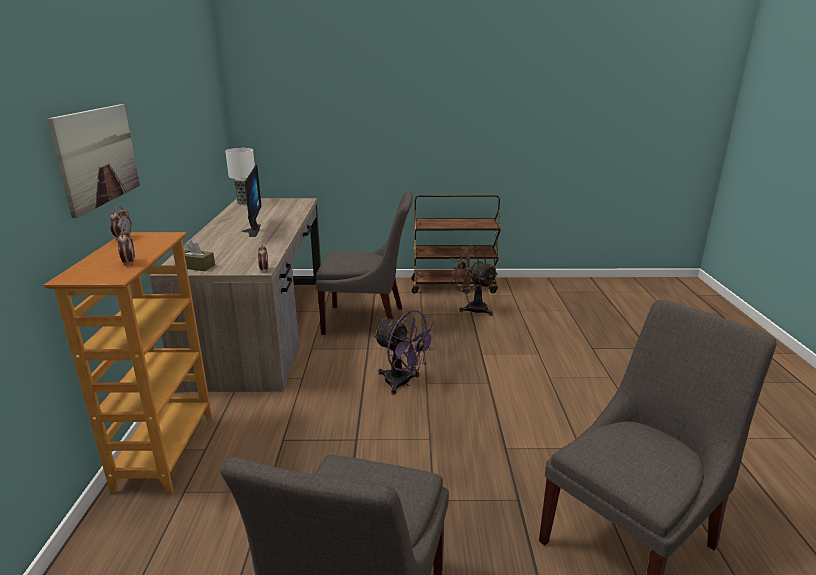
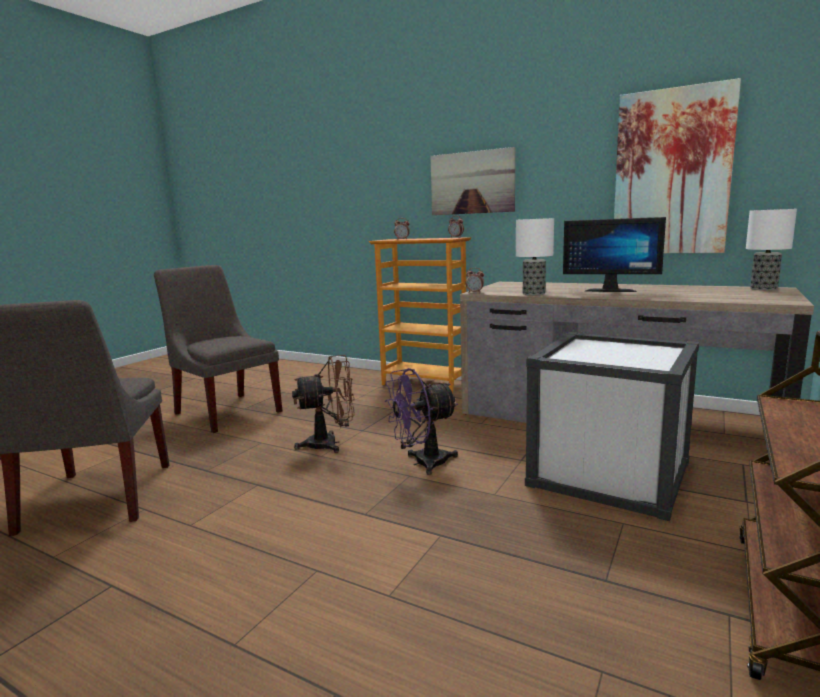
camera: 120 degrees right, 10 degrees down
(193, 128) = (671, 173): none -> picture
(196, 266) = (505, 285): brown tissue box -> none
(272, 249) = (534, 294): none -> table lamp
(368, 321) = (608, 474): grey chair -> white storage box
(472, 307) = (642, 594): brown fan -> brown fan (330, 444)

